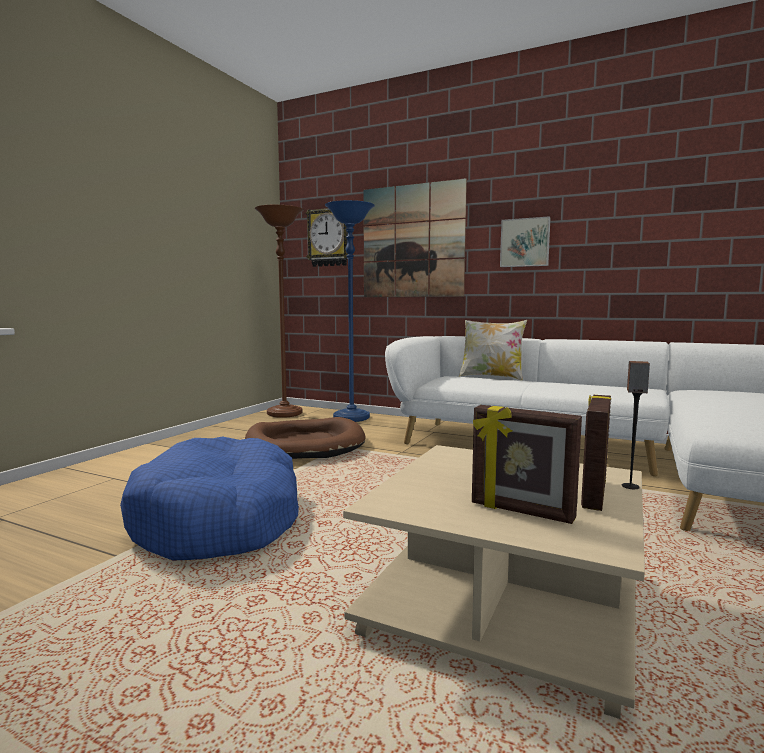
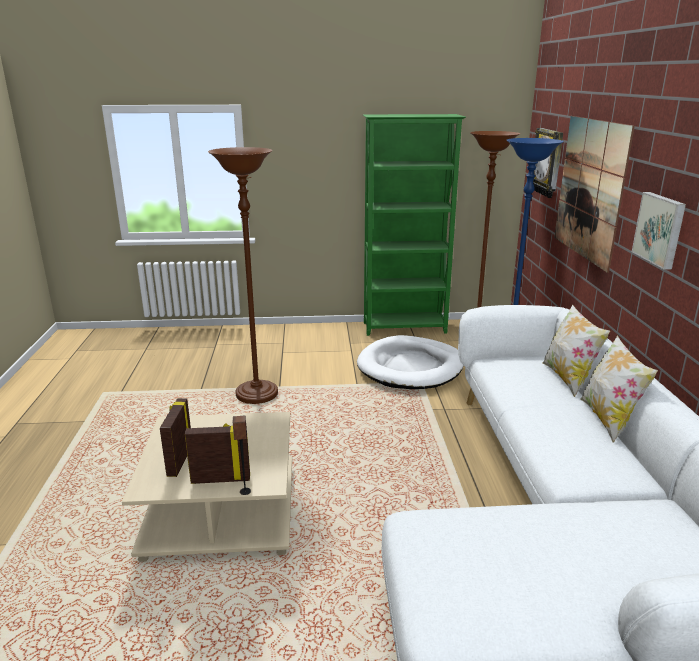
camera: 60 degrees right, 15 degrees up
(219, 519) = (257, 394): blue dog bed -> brown floor lamp
(224, 429) = (405, 328): none -> green bookcase
(305, 444) = (410, 367): brown dog bed -> white dog bed
(562, 381) = (608, 419): none -> pillow

